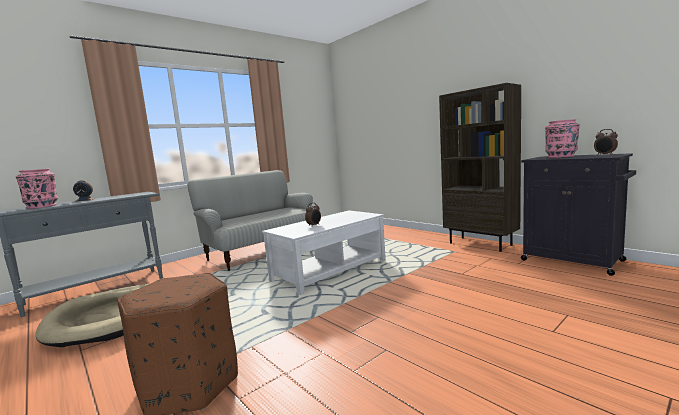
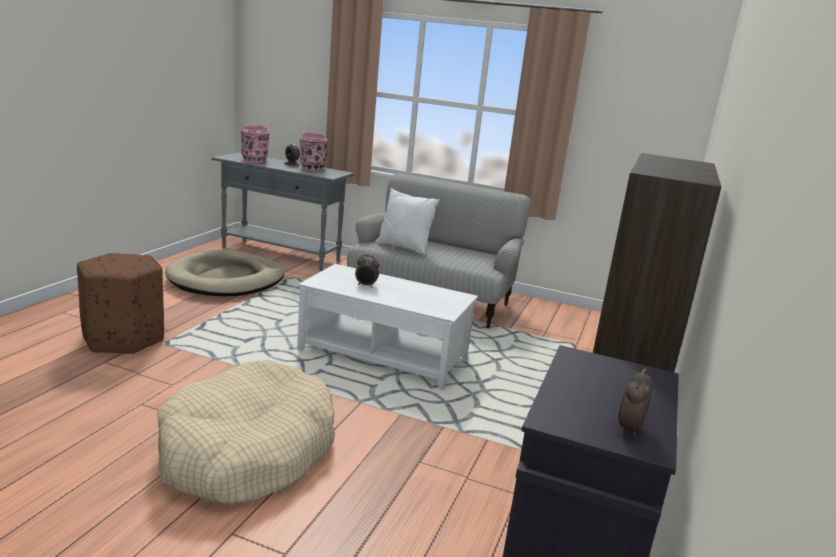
camera: 60 degrees right, 10 degrees up
(247, 220) = (403, 247): none -> white pillow
(447, 321) = (247, 451): none -> beige dog bed
(561, 156) = (616, 384): pink vase -> pink vase (312, 169)

